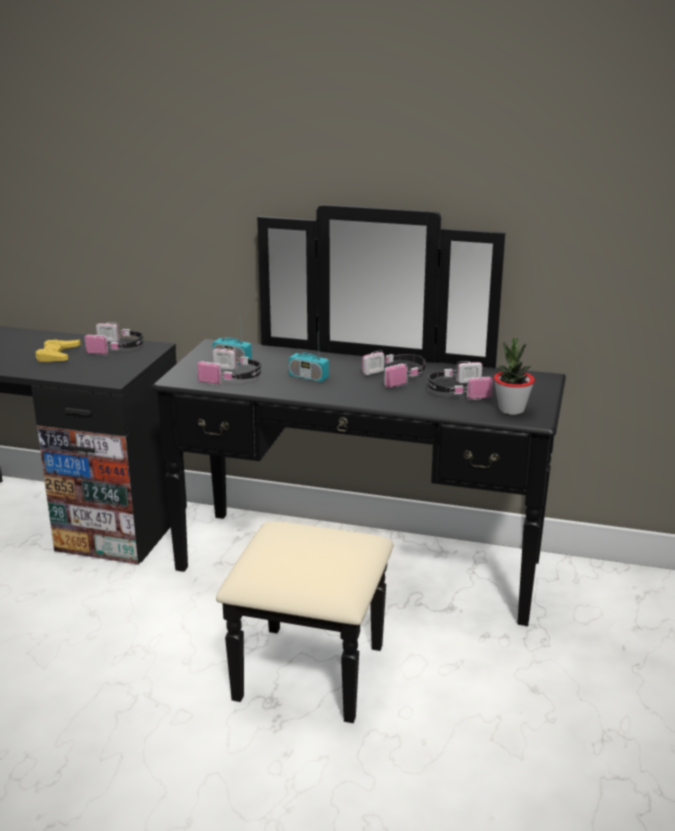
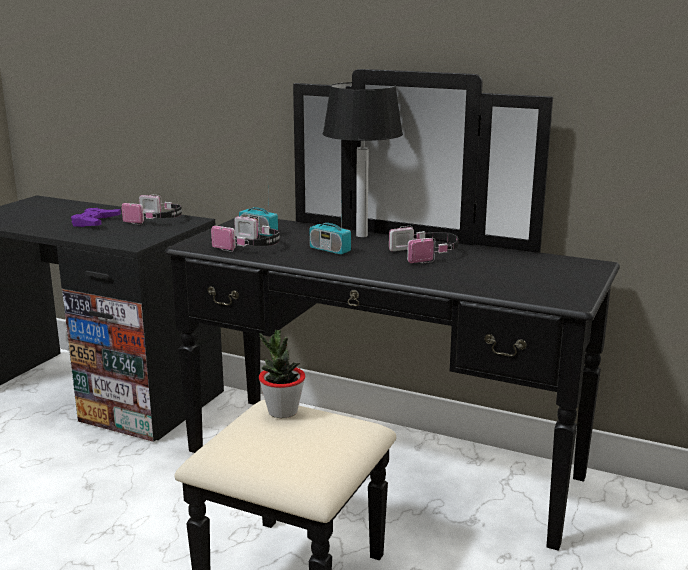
camera: 10 degrees right, 5 degrees down
(57, 355) = (95, 222): yellow game controller -> purple game controller
(331, 358) = (362, 235): none -> table lamp
(457, 391) = (488, 271): headphones -> none
(511, 410) = (545, 291): potted plant -> potted plant (282, 412)

